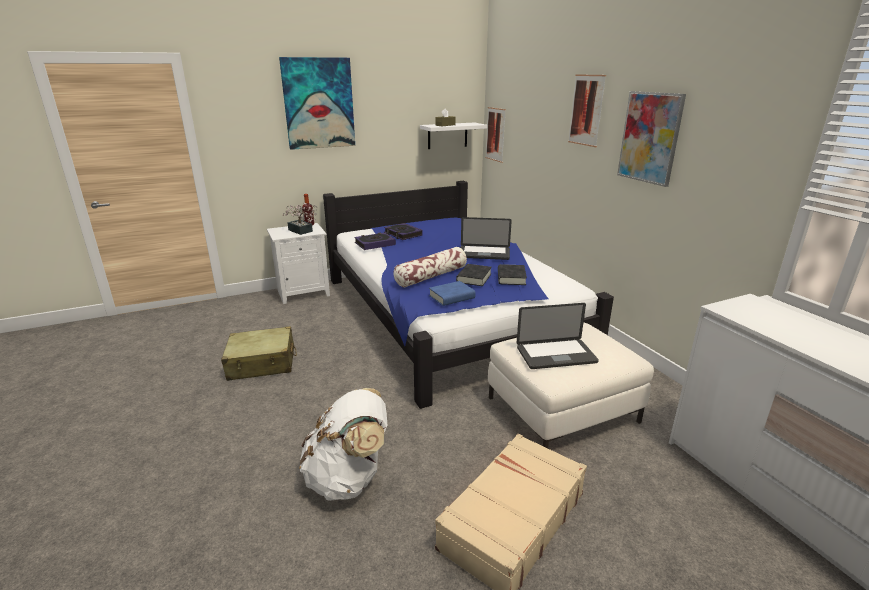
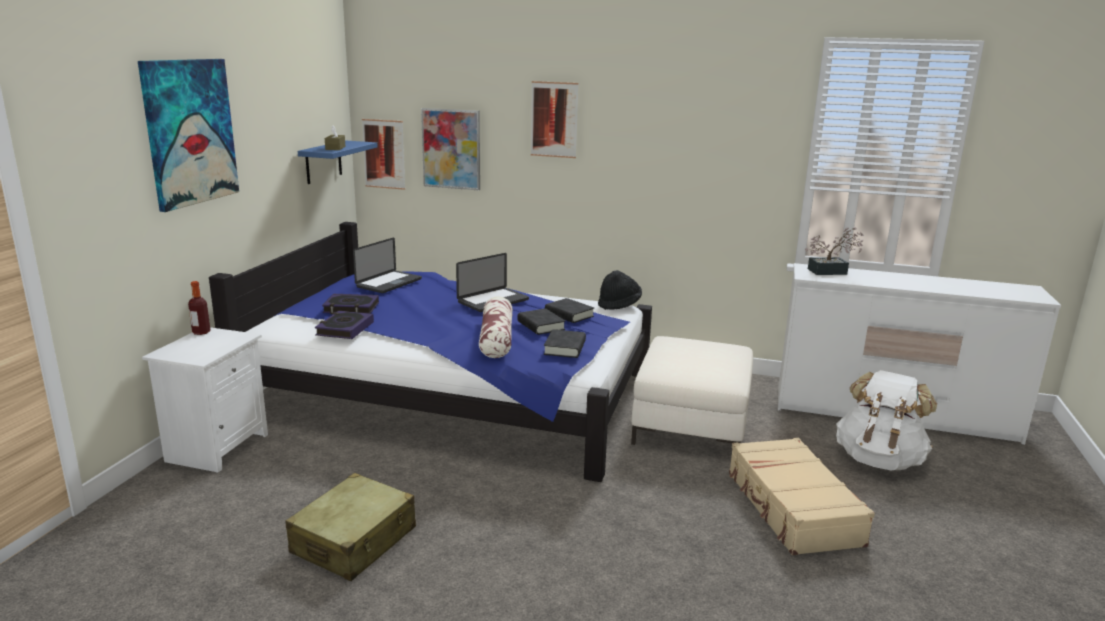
camera: 50 degrees left, 5 degrees down
(301, 231) = (217, 343): potted plant -> potted plant (831, 271)
(349, 478) = (657, 562): white backpack -> white backpack (879, 460)
(447, 135) = (323, 162): white shelf -> blue shelf
(452, 297) = (565, 348): blue book -> black book
(556, 355) = (699, 365): laptop -> laptop (389, 283)
(577, 285) = (619, 305): none -> black hat
(650, 138) = (647, 144): picture -> picture (451, 149)

